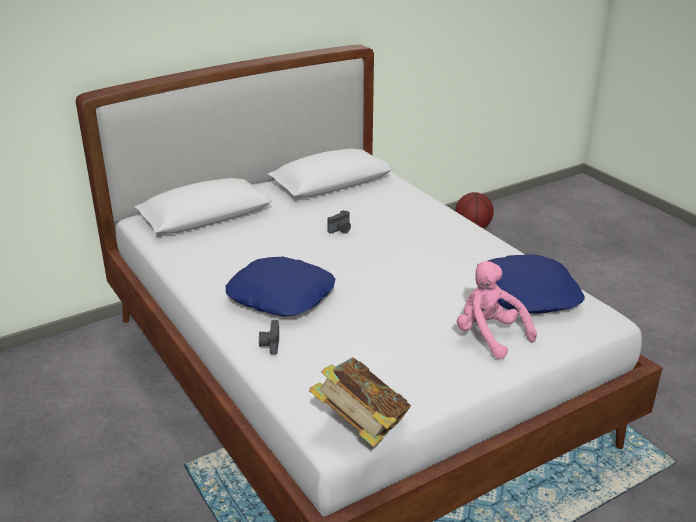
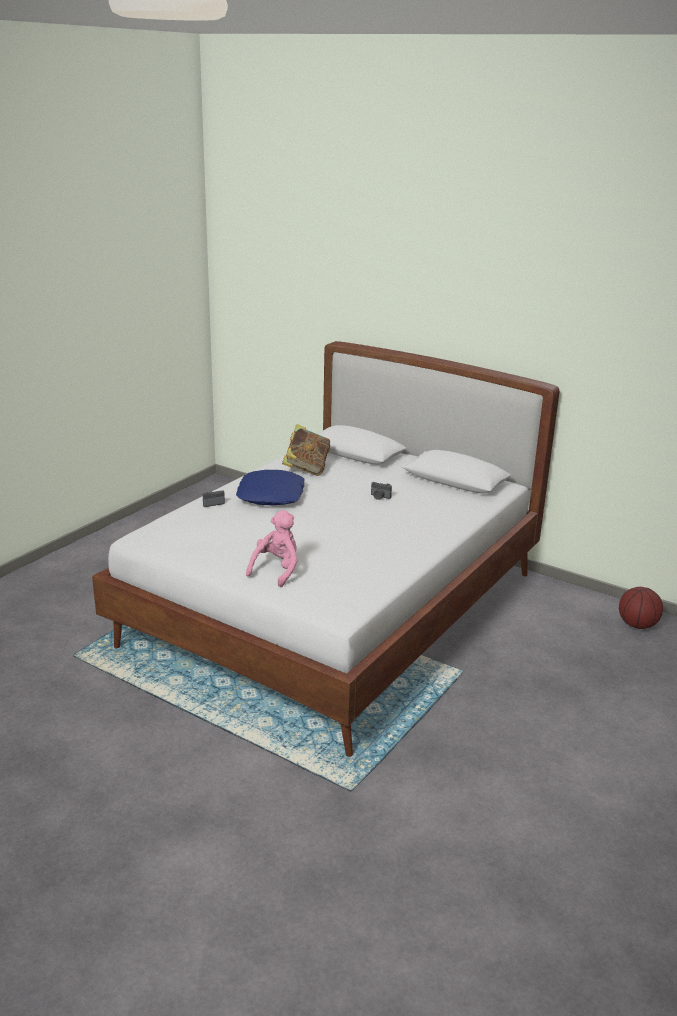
camera: 65 degrees right, 5 degrees down
(361, 426) = (148, 543): book -> book (306, 468)
(529, 294) = (350, 579): blue pillow -> none

